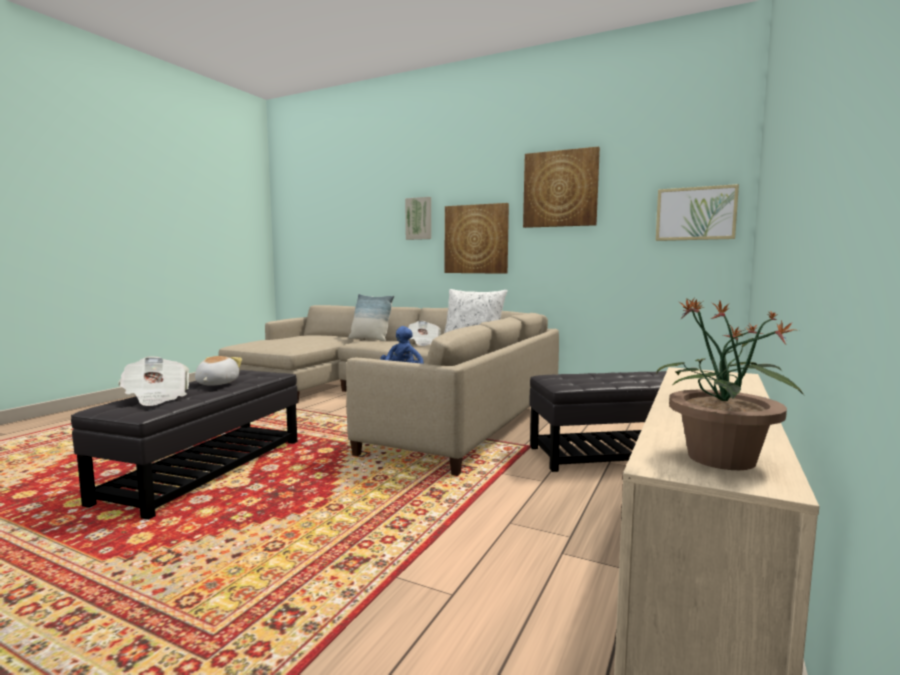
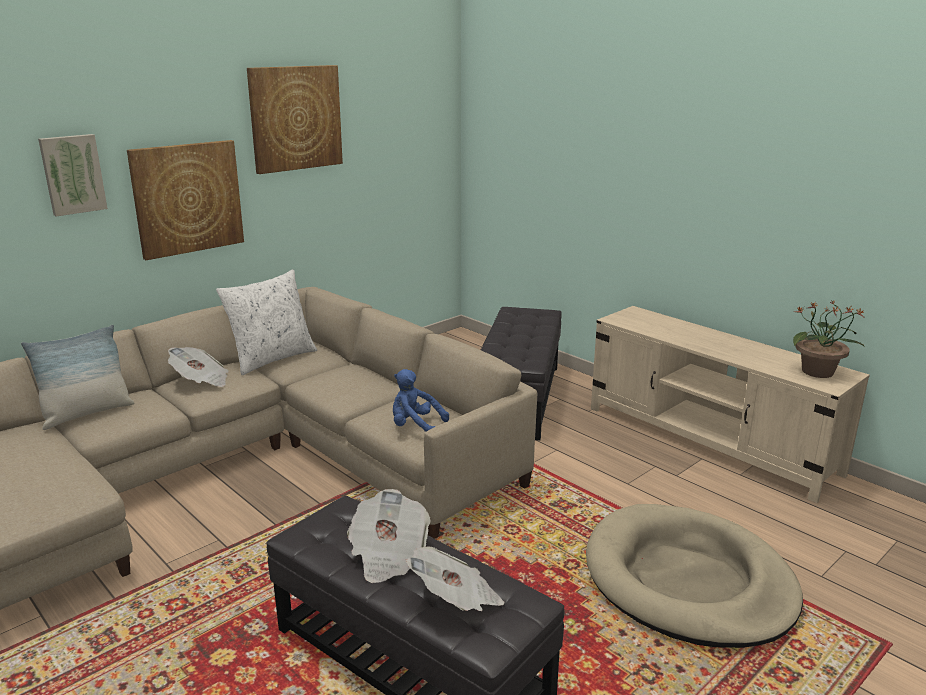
camera: 70 degrees left, 15 degrees up
(216, 383) = (388, 555): plush toy -> newspaper
(323, 574) = (688, 581): none -> beige dog bed
(695, 213) = (422, 143): picture -> none

